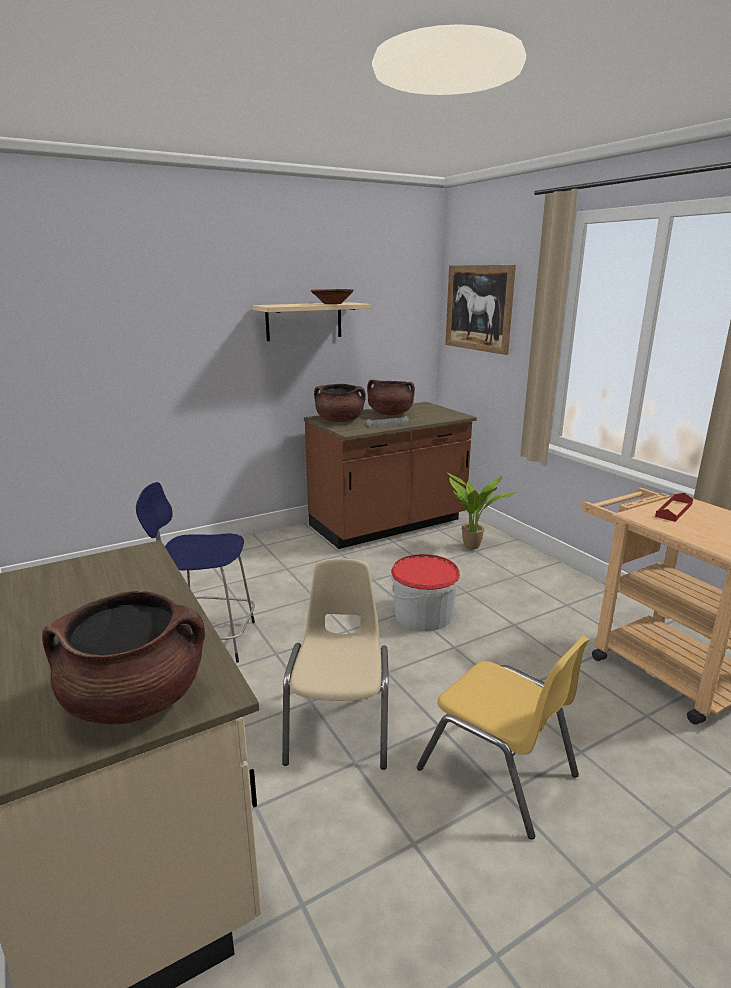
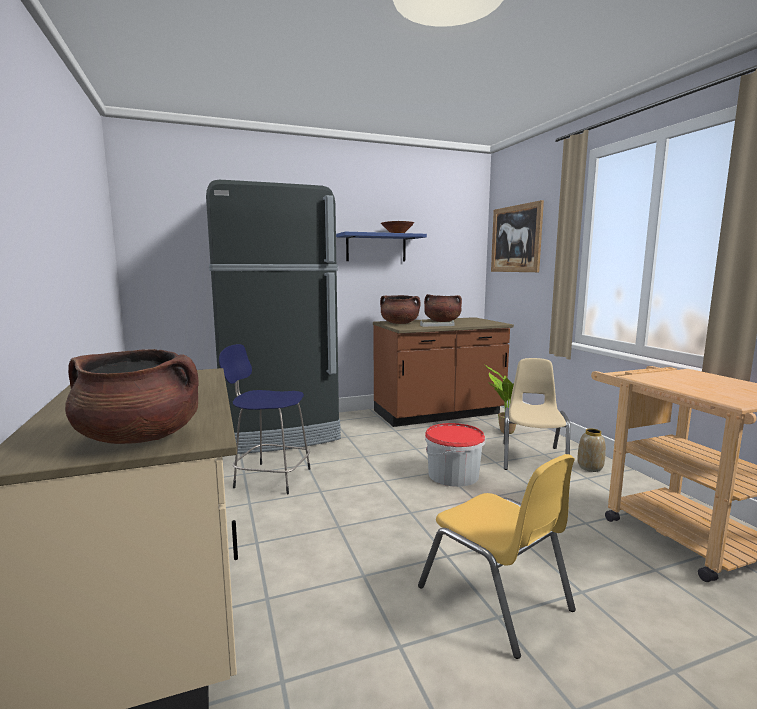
camera: 10 degrees right, 10 degrees down
(201, 571) = (280, 434): none -> black fridge
(304, 321) = (376, 248): beige shelf -> blue shelf
(340, 723) = (359, 545): beige chair -> beige chair (533, 458)
(568, 590) = (590, 468): none -> vase
(674, 510) = (677, 376): red tray -> none

